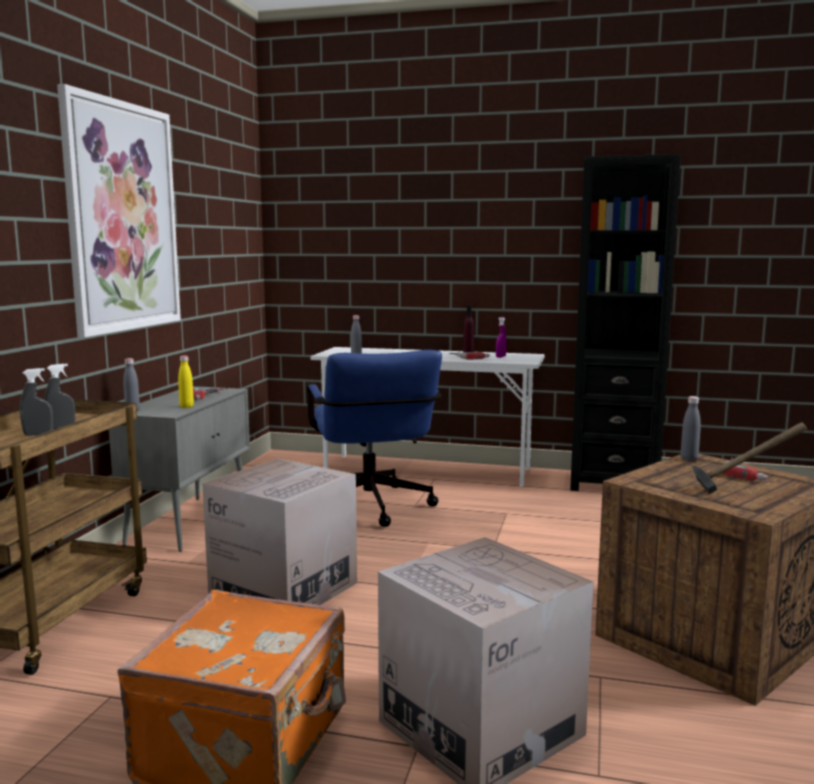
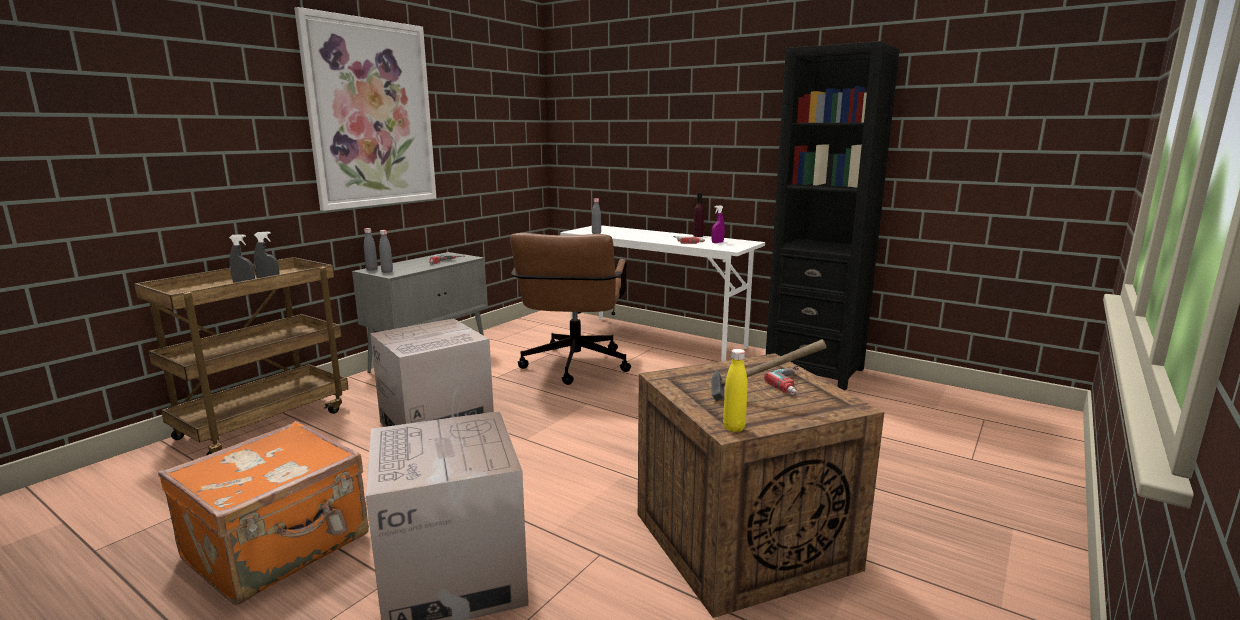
camera: 20 degrees right, 5 degrees up
(186, 406) = (413, 269): yellow bottle -> yellow bottle (734, 428)
(372, 509) = (573, 368): blue office chair -> brown office chair
(689, 459) = (760, 361): grey bottle -> grey bottle (387, 272)

